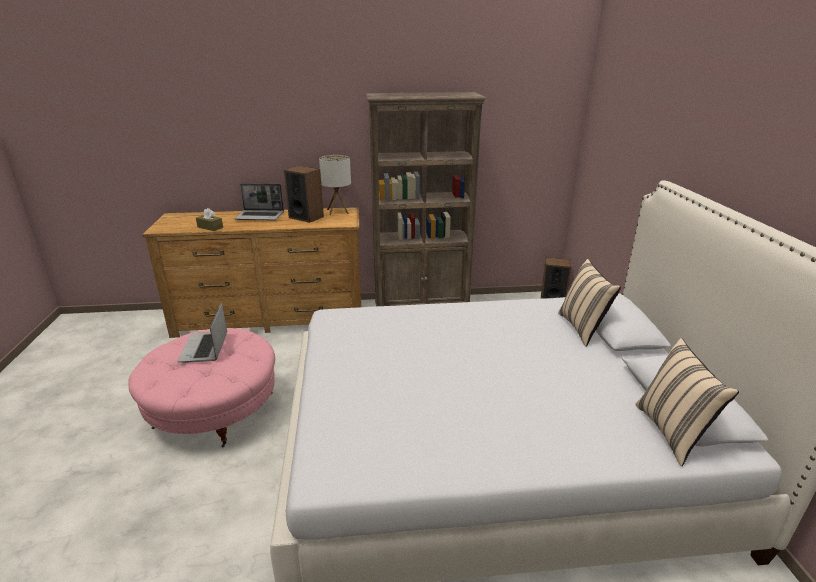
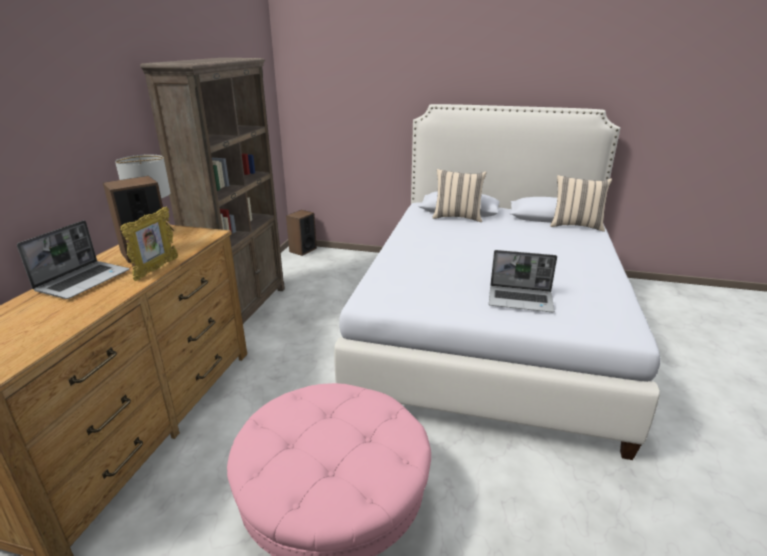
camera: 70 degrees left, 0 degrees up
(205, 348) = (309, 434): laptop -> laptop (521, 300)
(210, 227) = (67, 323): brown tissue box -> none
(281, 225) = (156, 269): none -> picture frame

